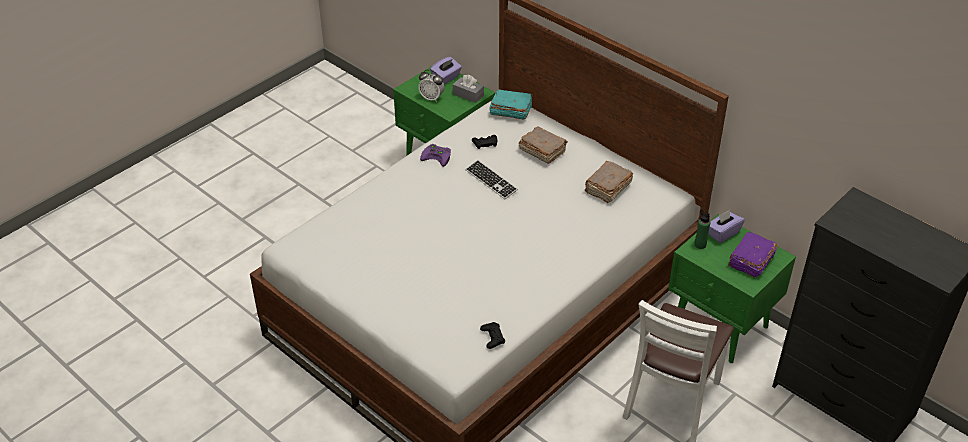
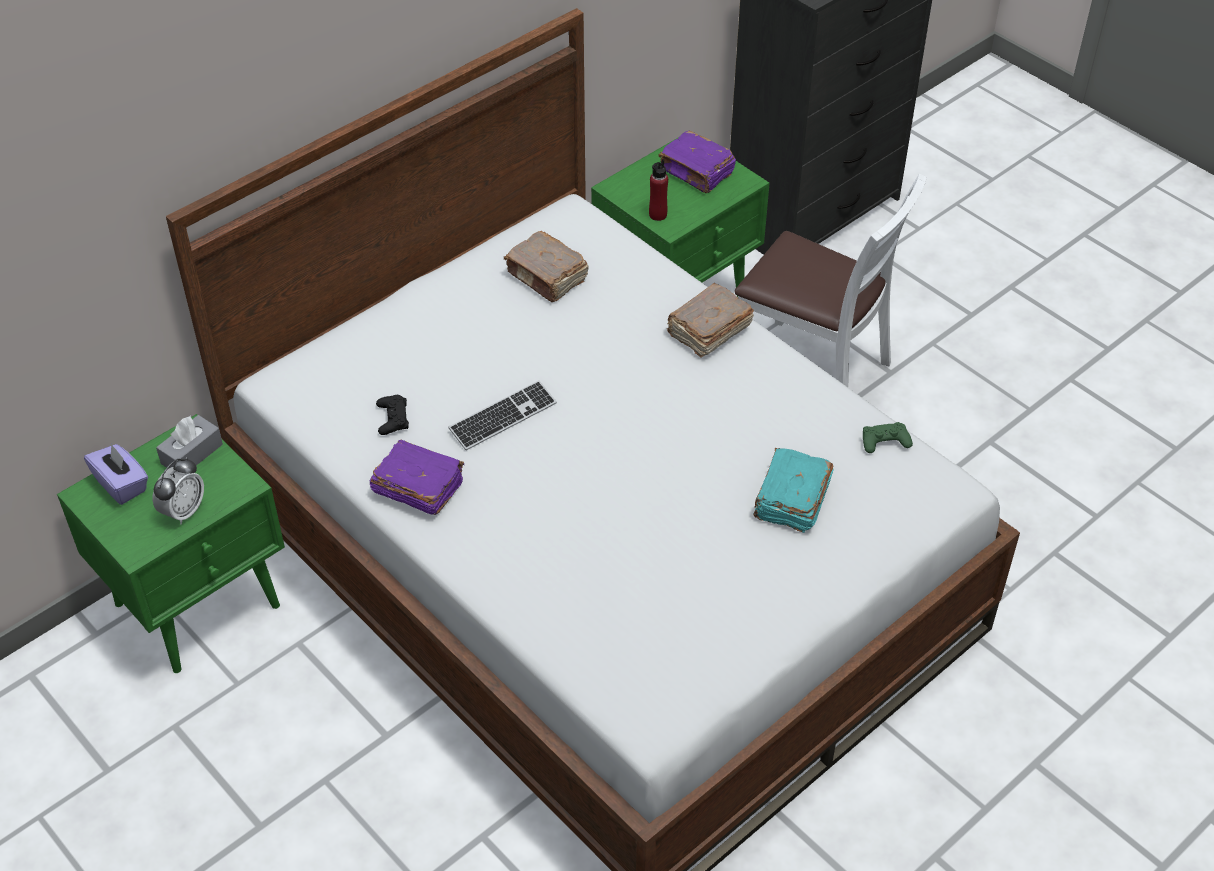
camera: 85 degrees left, 5 degrees up
(438, 156) = (417, 487): purple game controller -> purple book
(492, 337) = (885, 441): black game controller -> green game controller
(510, 111) = (303, 377): turquoise book -> turquoise book (791, 501)
(542, 151) = (432, 345): brown book -> brown book (708, 331)
(700, 244) = (657, 215): green bottle -> red bottle
(723, 233) = (636, 189): purple tissue box -> none

